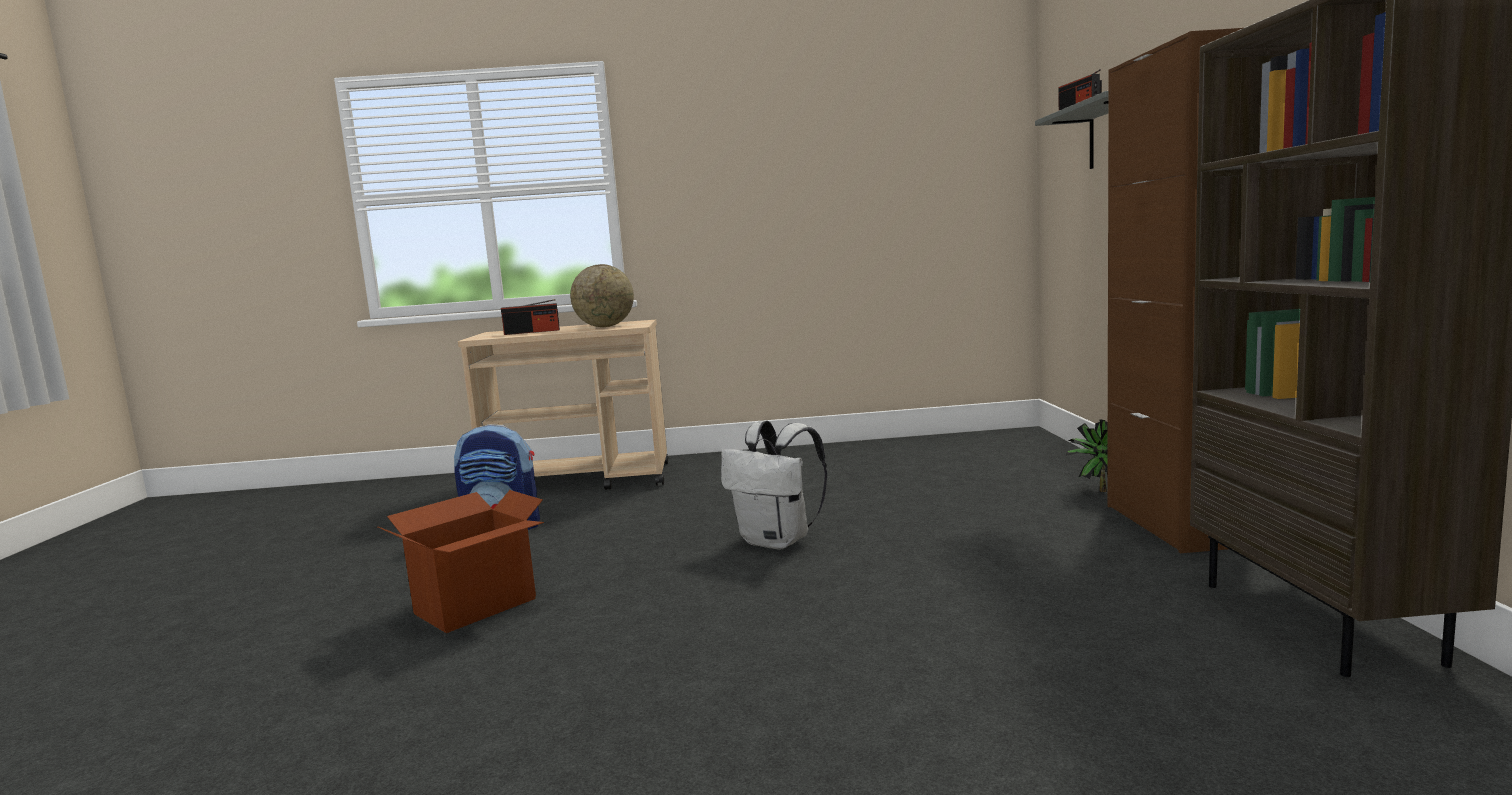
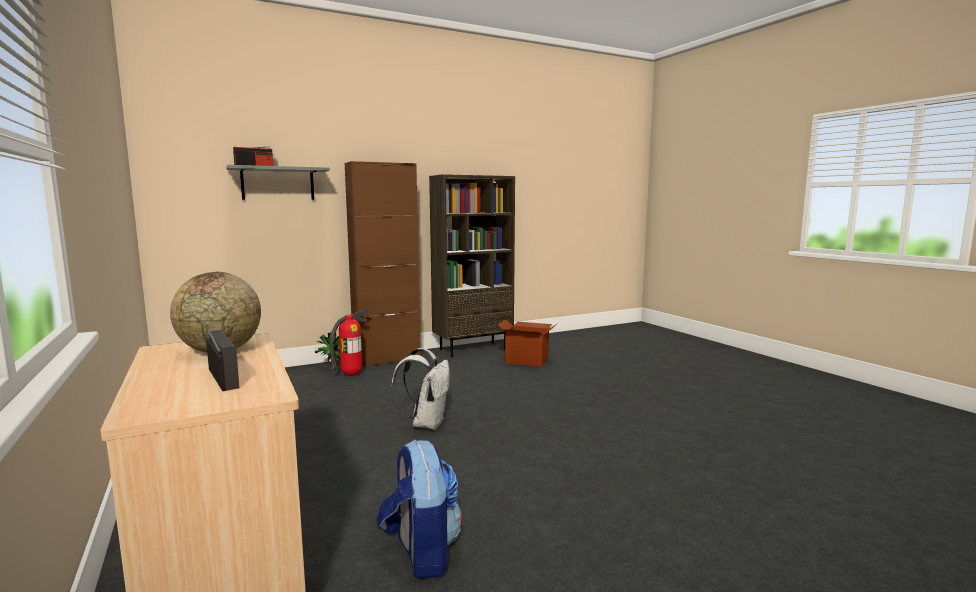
camera: 115 degrees left, 0 degrees up
(476, 606) = (579, 487): cardboard box -> cardboard box (527, 361)
(1056, 502) = (351, 375): none -> fire extinguisher

